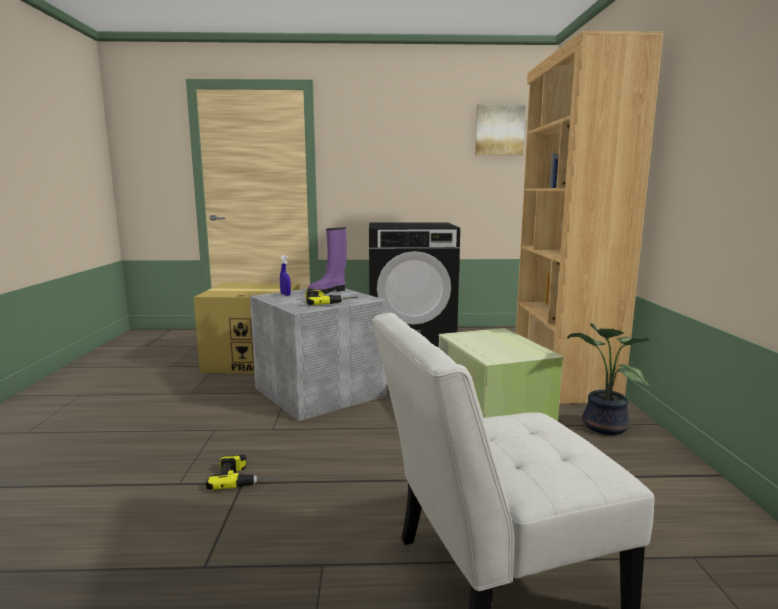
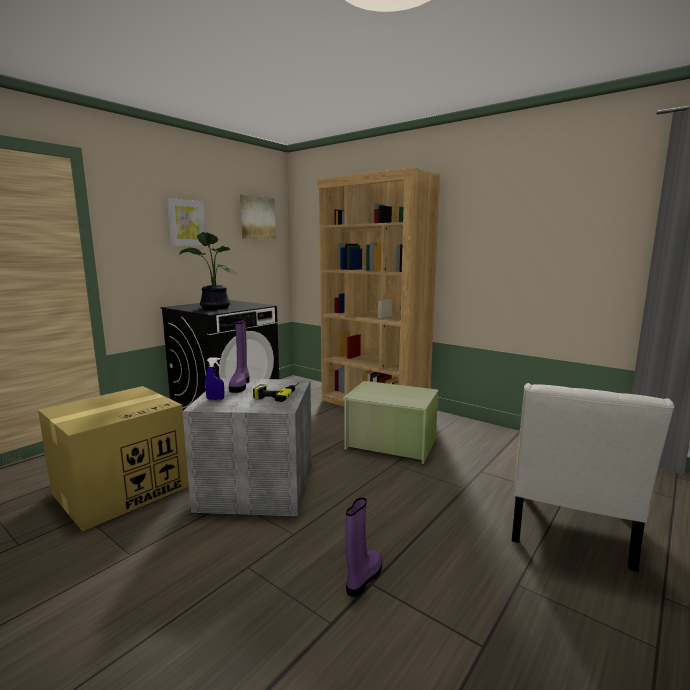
camera: 50 degrees left, 0 degrees up
(246, 477) = (363, 578): power drill -> purple boot
(406, 140) = (186, 223): none -> picture
(602, 426) = (447, 428): potted plant -> potted plant (213, 308)

